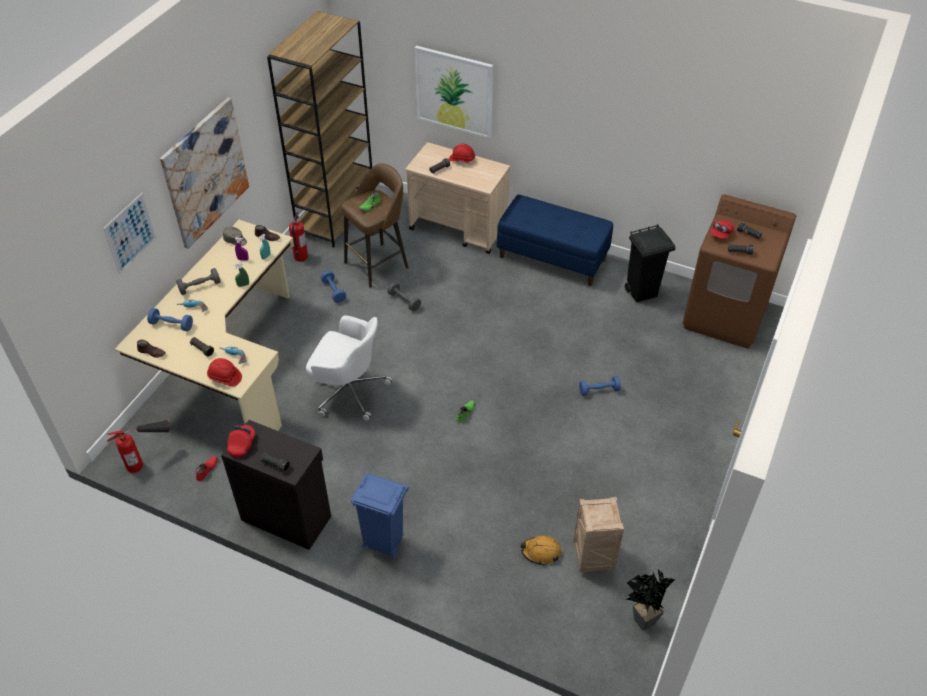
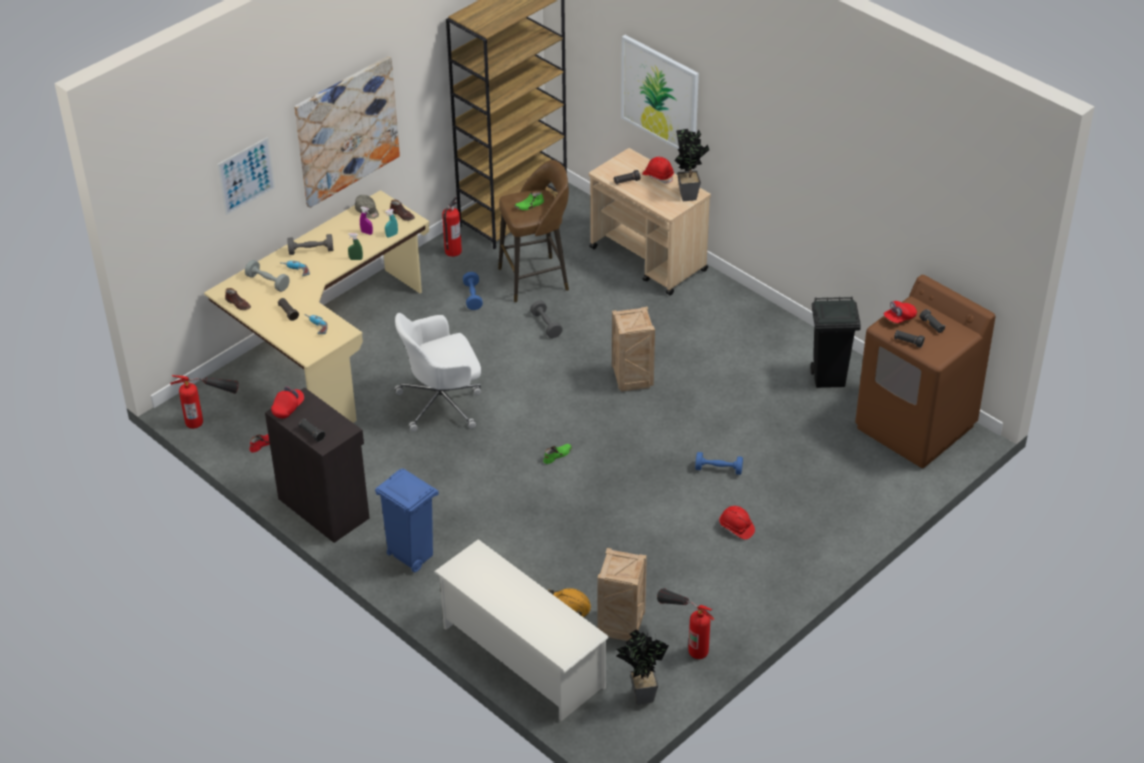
camera: 20 degrees right, 5 degrees down
(171, 325) = (268, 282): blue dumbbell -> grey dumbbell
(225, 378) = (299, 344): red hard hat -> red hard hat (736, 528)
(349, 390) = (442, 403): white office chair -> white office chair turned 120 degrees clockwise
(493, 169) = (689, 194): none -> potted plant
(495, 331) = (633, 380): none -> crate
(524, 614) = (522, 657): none -> white shoe rack
(553, 258) = (743, 317): blue bench -> none
(651, 555) = (685, 641): none -> fire extinguisher

